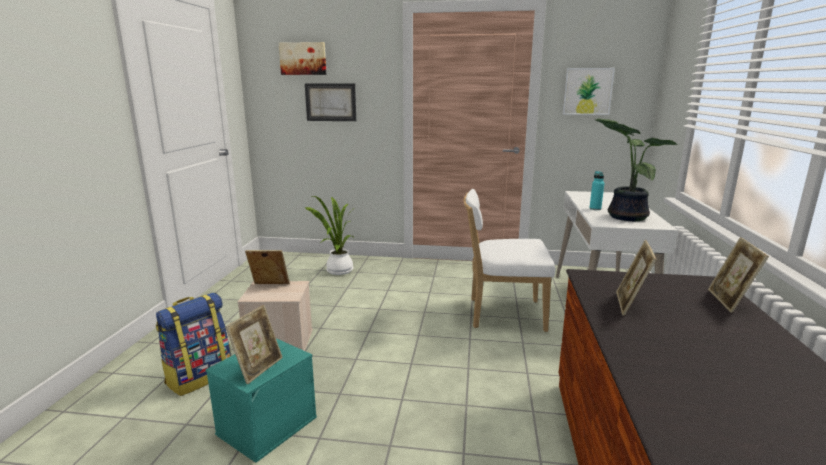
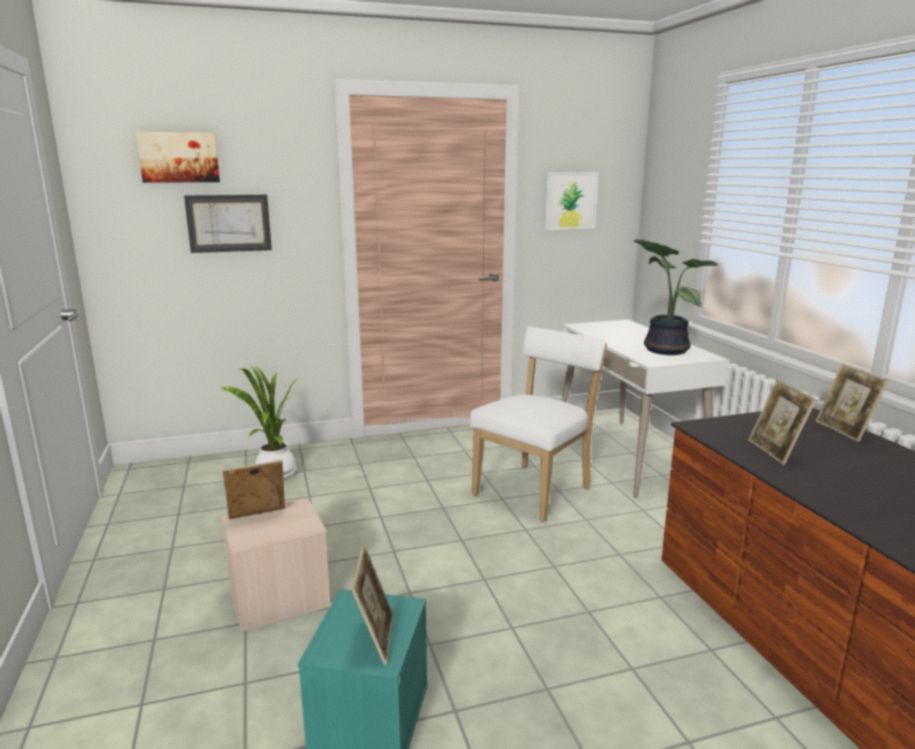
camera: 25 degrees left, 0 degrees up
(200, 376) = (199, 685): backpack -> none
(502, 314) = (536, 490): white chair -> white chair turned 150 degrees clockwise
(595, 209) = (623, 344): turquoise bottle -> none

